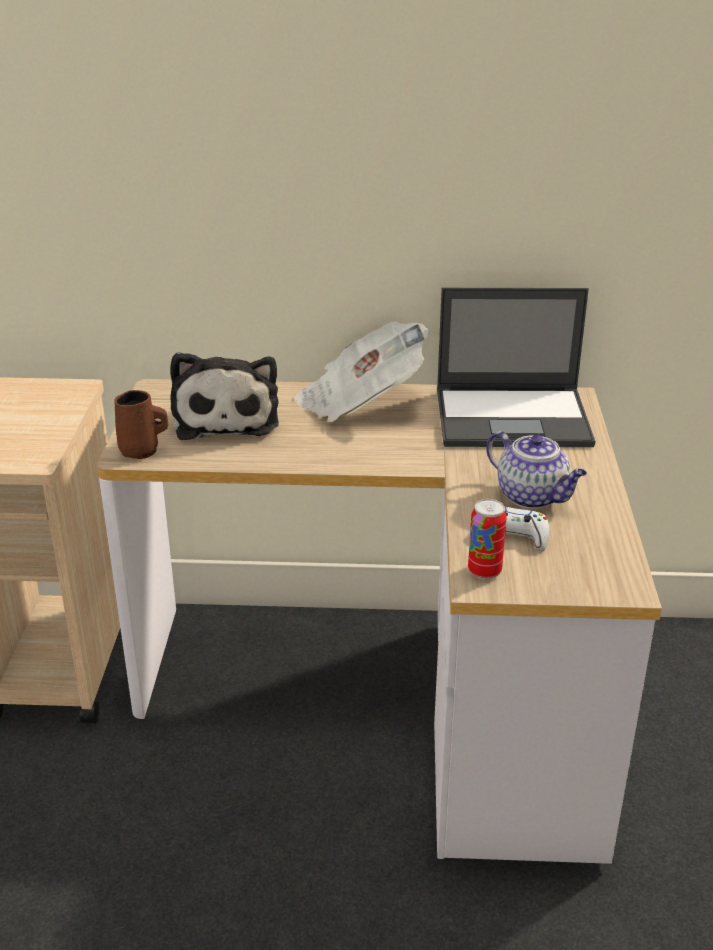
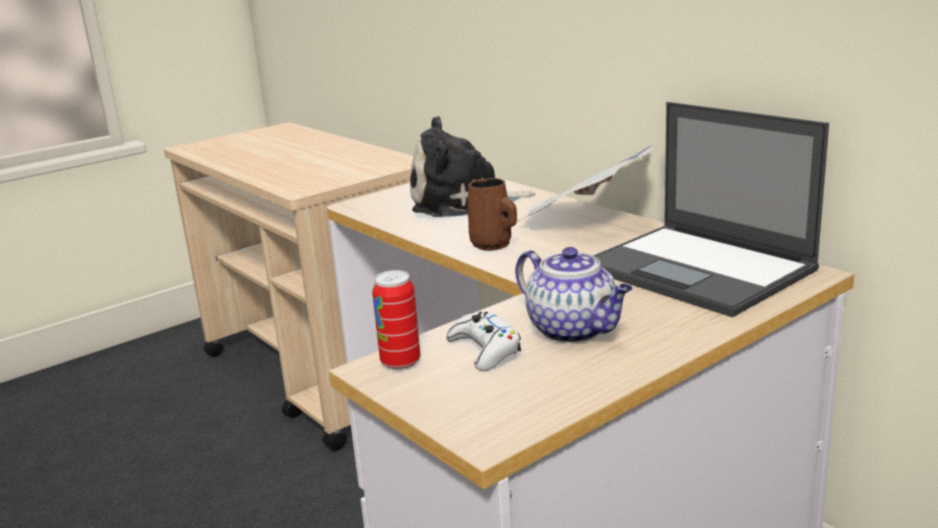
camera: 50 degrees right, 10 degrees down
(141, 451) = (368, 205): brown mug -> brown mug (493, 245)
(226, 417) = (463, 202): plush toy -> plush toy turned 45 degrees clockwise
(533, 496) = (574, 330): teapot -> teapot turned 45 degrees counterclockwise

